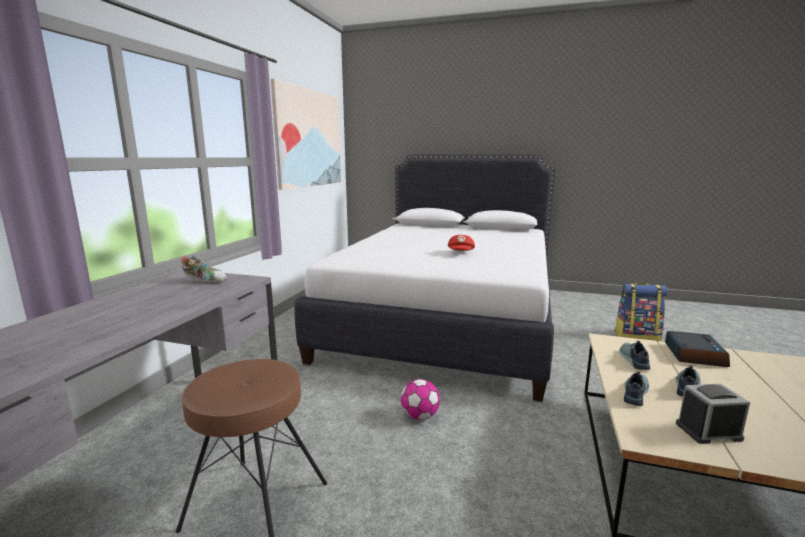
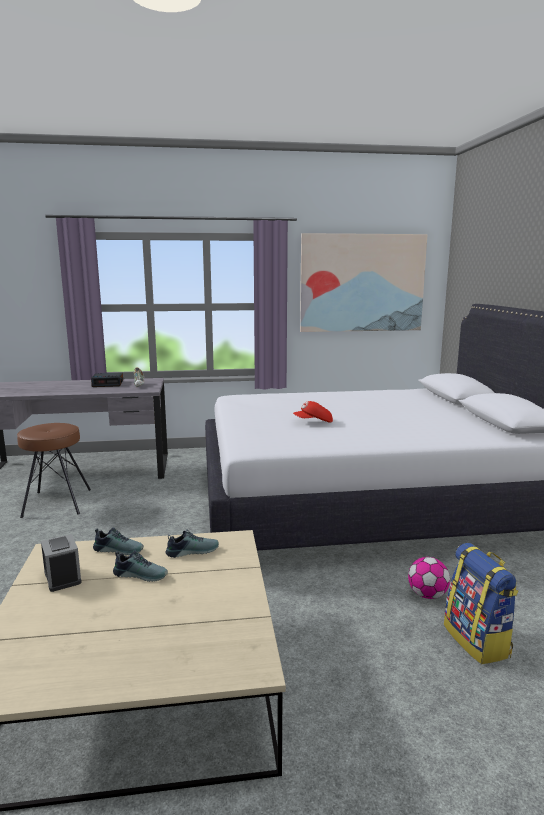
camera: 65 degrees right, 0 degrees up
(420, 416) = (162, 526): football -> football (427, 595)
(693, 354) = (230, 586): alarm clock -> alarm clock (108, 384)

